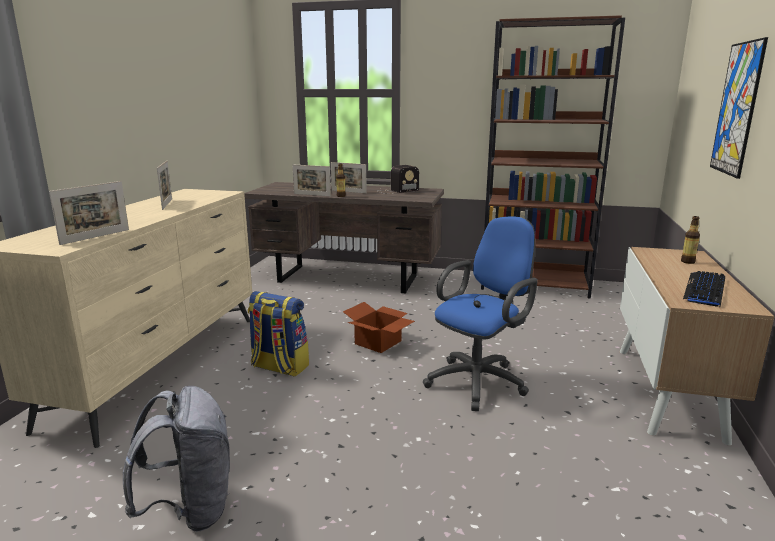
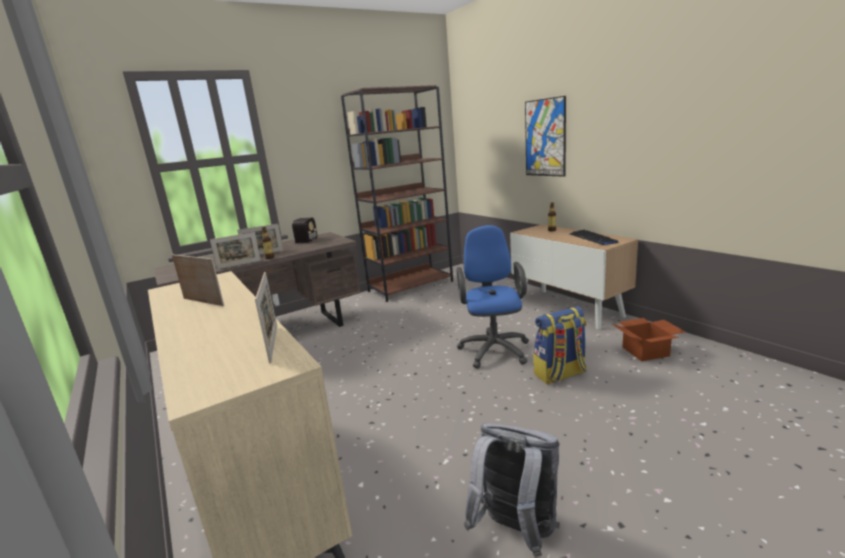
camera: 45 degrees left, 0 degrees up
(279, 367) = (363, 416): backpack -> backpack (560, 374)
(378, 343) = (395, 362): cardboard box -> cardboard box (647, 351)

